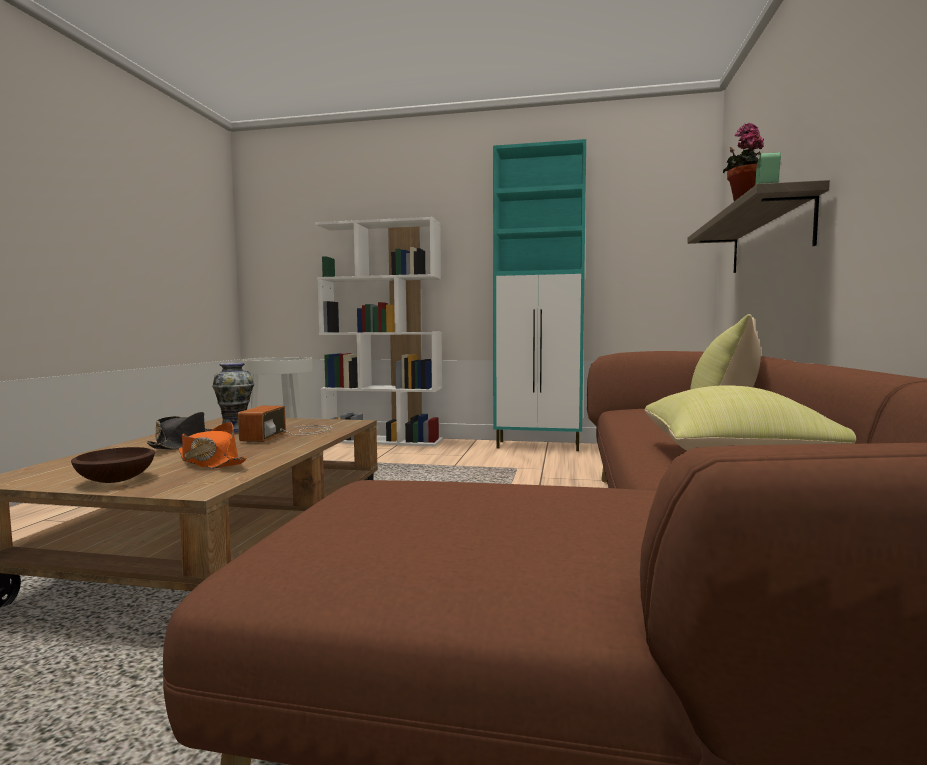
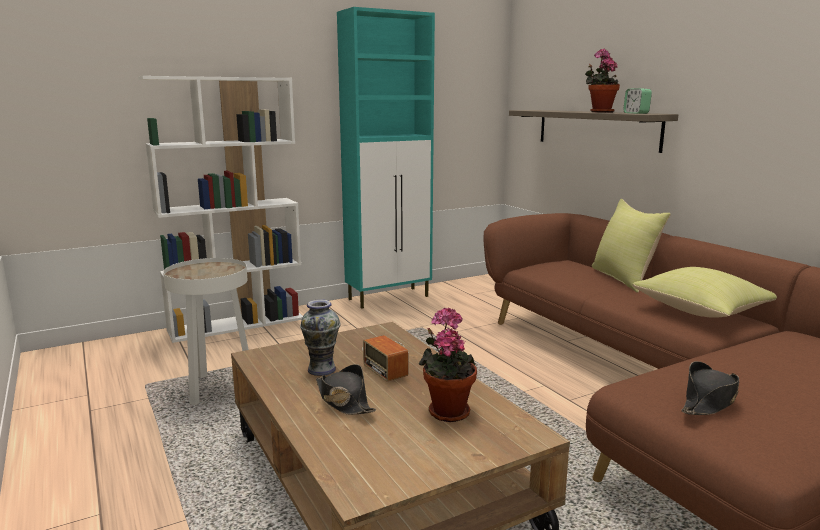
camera: 40 degrees left, 10 degrees up
(116, 480) = (450, 453): brown bowl -> none
(210, 462) = (447, 410): orange hat -> potted plant
(395, 503) = (709, 400): none -> black hat

